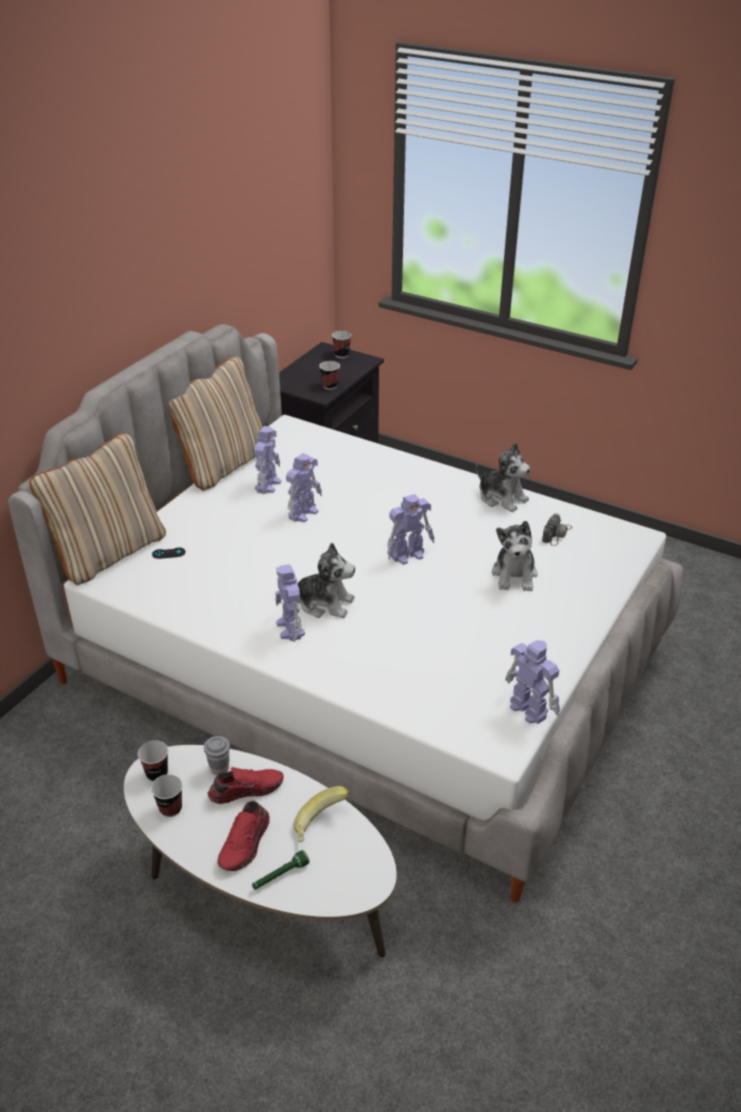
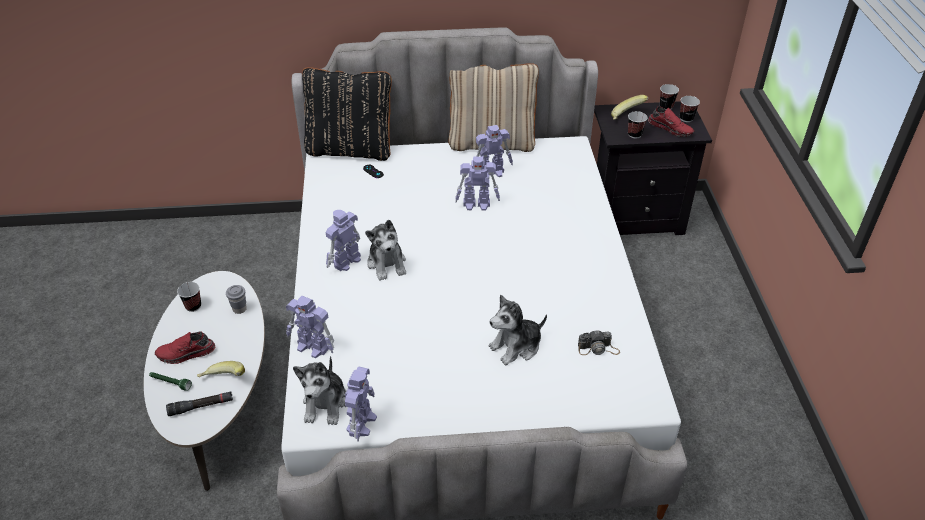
camera: 55 degrees right, 5 degrees up
(109, 553) = (350, 149): beige pillow -> black pillow
(157, 774) = (216, 285): cup -> cup (666, 106)
(246, 789) = (231, 330): red shoe -> red shoe (670, 128)
(301, 378) = (627, 117): none -> banana
(343, 860) = (201, 406): none -> black flashlight
(408, 555) = (482, 278): toy robot -> toy robot (313, 347)
(502, 498) = (612, 295): plush toy -> plush toy (326, 403)

